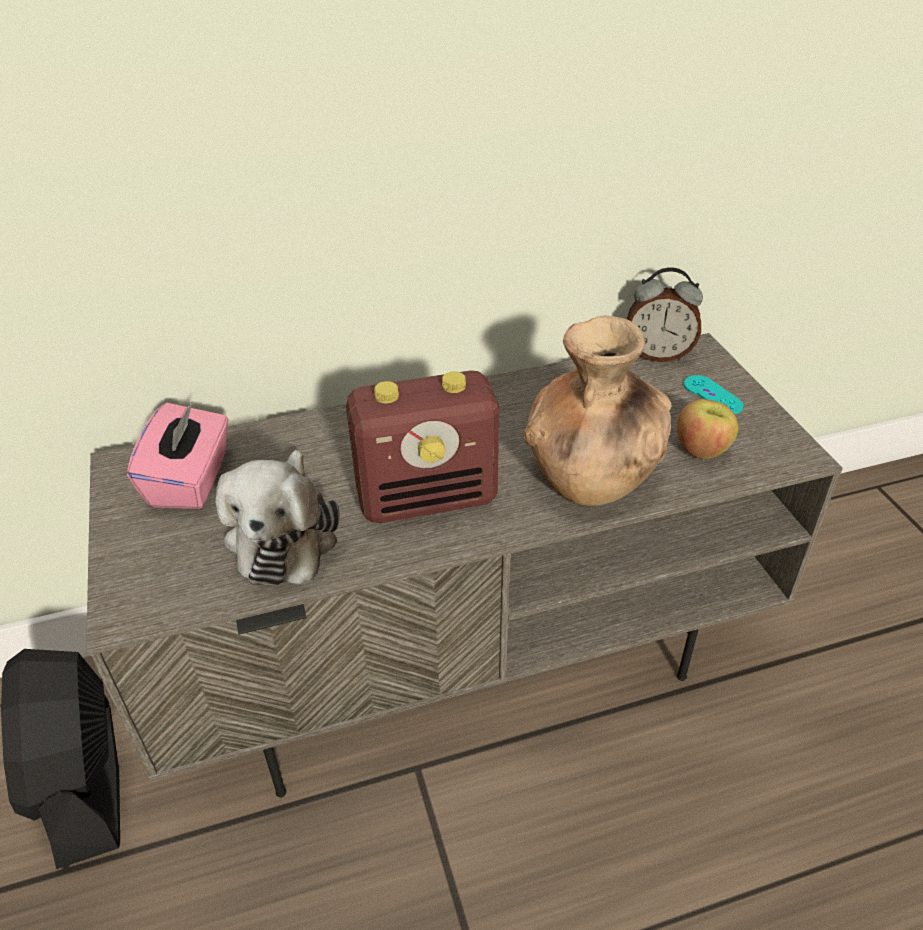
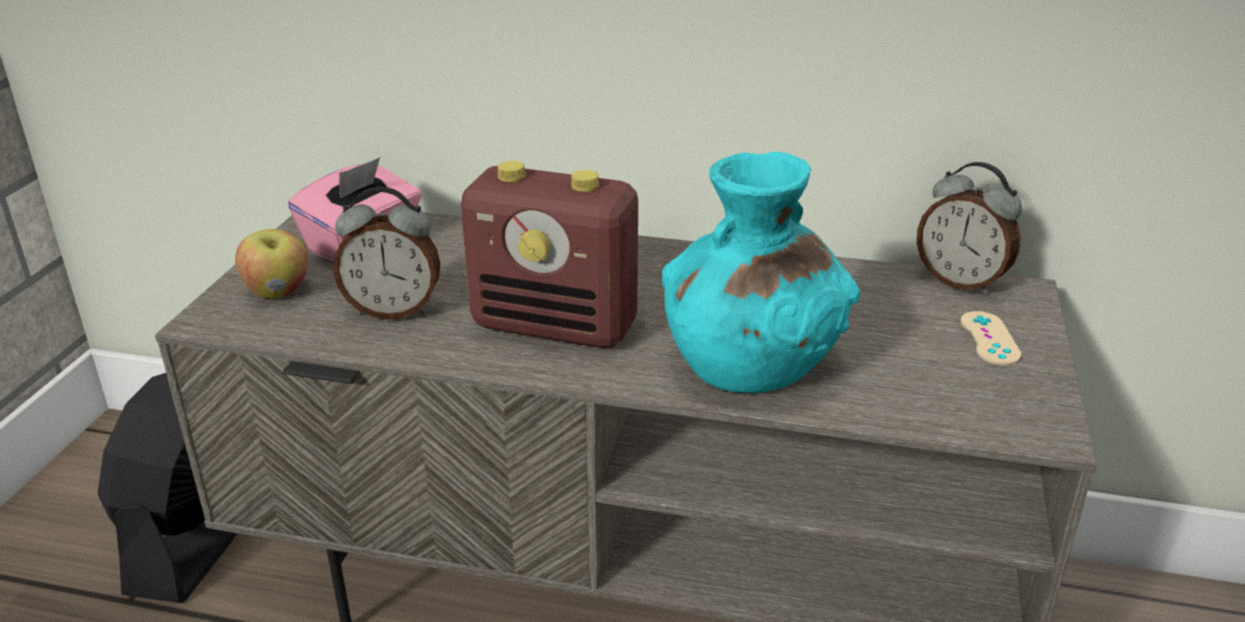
camera: 30 degrees right, 10 degrees down
(284, 536) = (393, 310): plush toy -> alarm clock
(592, 477) = (750, 366): brown vase -> turquoise vase
(702, 449) = (916, 384): apple -> apple (278, 291)
(712, 395) = (989, 338): turquoise game controller -> beige game controller

